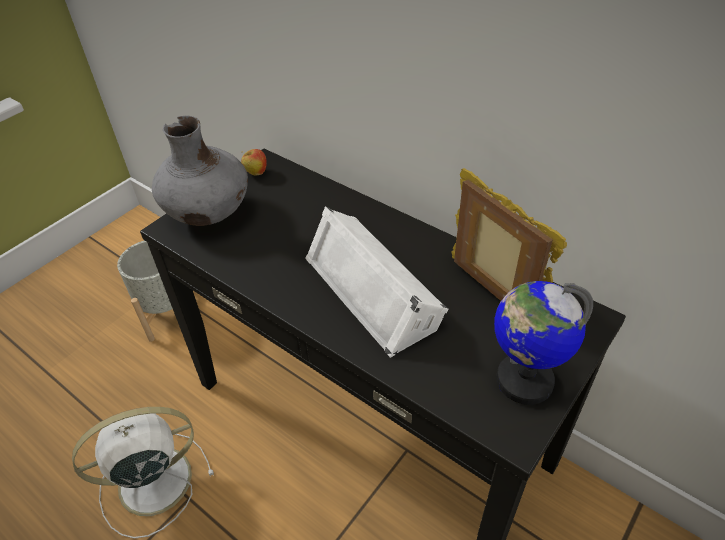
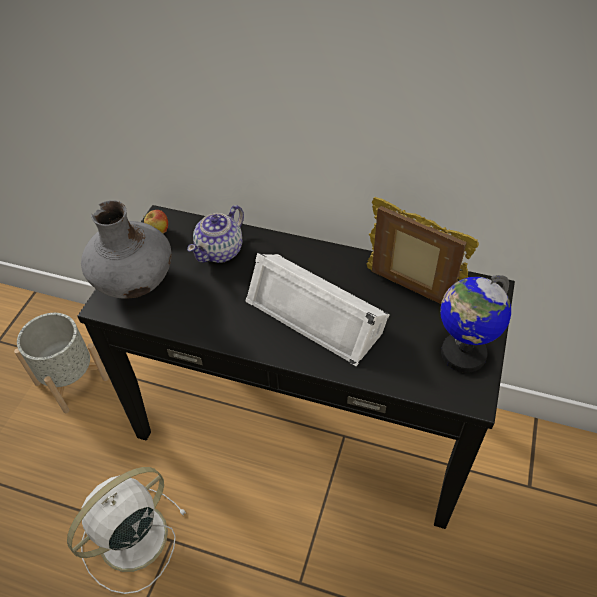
camera: 20 degrees left, 5 degrees up
(306, 204) = (220, 251): none -> teapot

